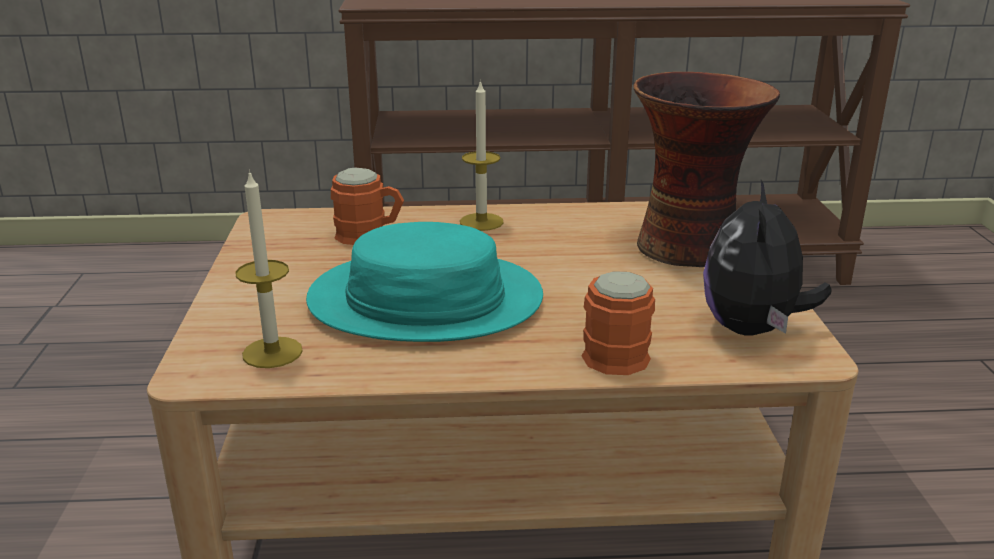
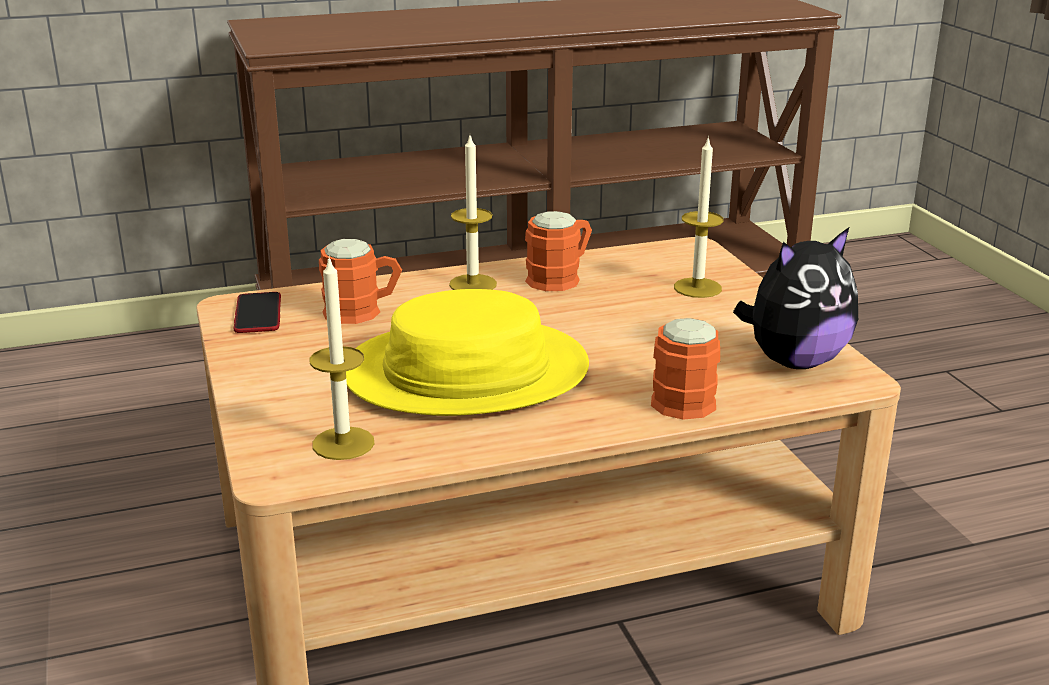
camera: 15 degrees left, 0 degrees up
(282, 228) = (258, 314): none -> phone
(425, 301) = (466, 372): turquoise hat -> yellow hat
(564, 224) = (560, 278): none -> orange mug
(690, 247) = (697, 288): vase -> candle
(753, 330) = (794, 361): plush toy -> plush toy turned 120 degrees counterclockwise

